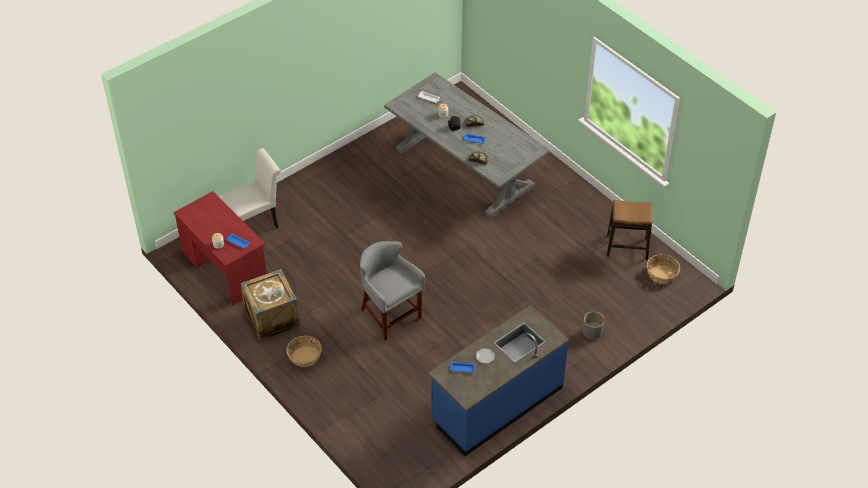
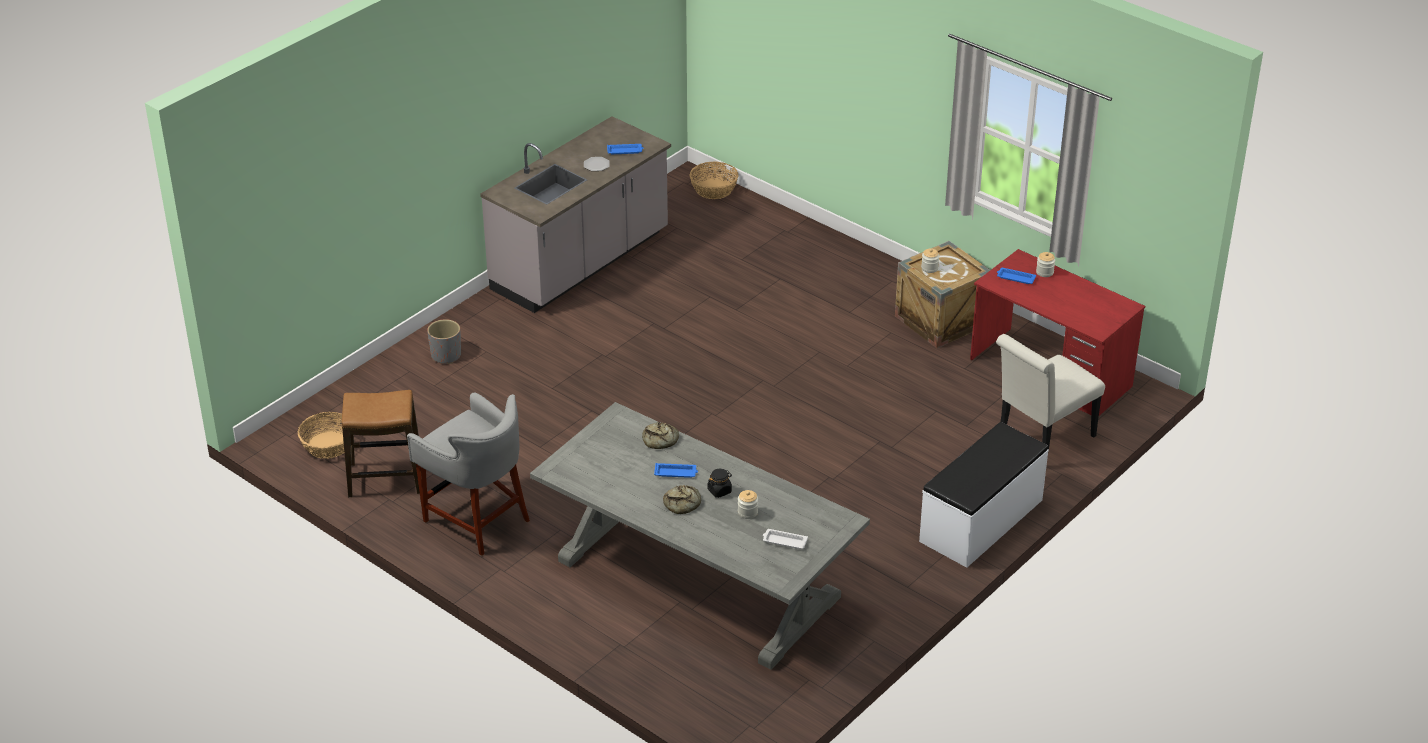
camera: 170 degrees right, 10 degrees down
(305, 357) = (870, 283): basket -> basket (713, 189)
(309, 180) = (982, 521): none -> white bench
(390, 316) = (763, 342): grey stool -> grey stool (477, 519)
(496, 404) = (581, 263): blue counter -> grey counter

